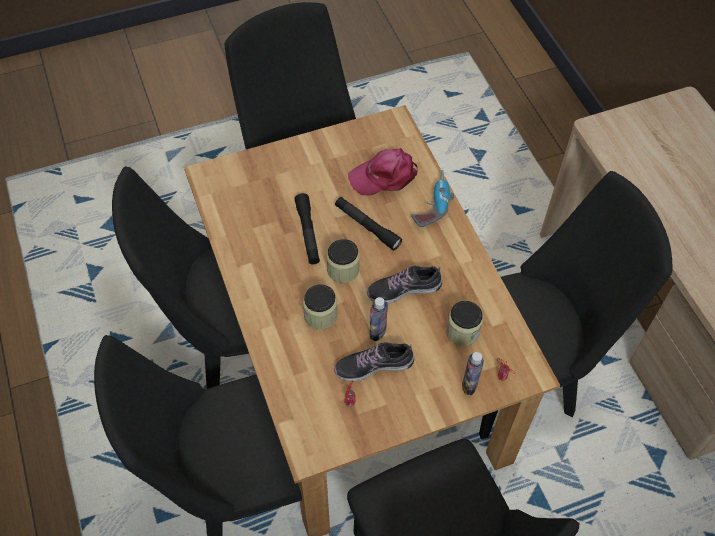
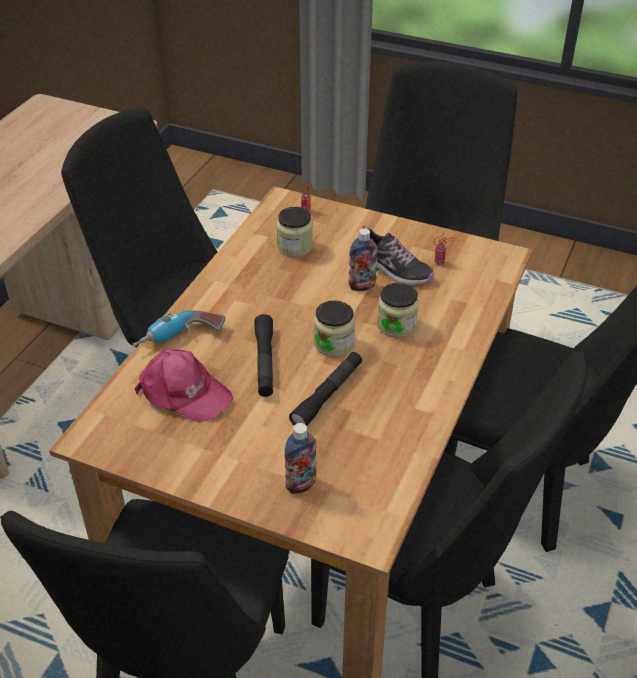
camera: 135 degrees left, 15 degrees down
(404, 289) = (301, 297): shoe -> none
(469, 385) = (335, 220): bottle -> bottle (301, 484)

